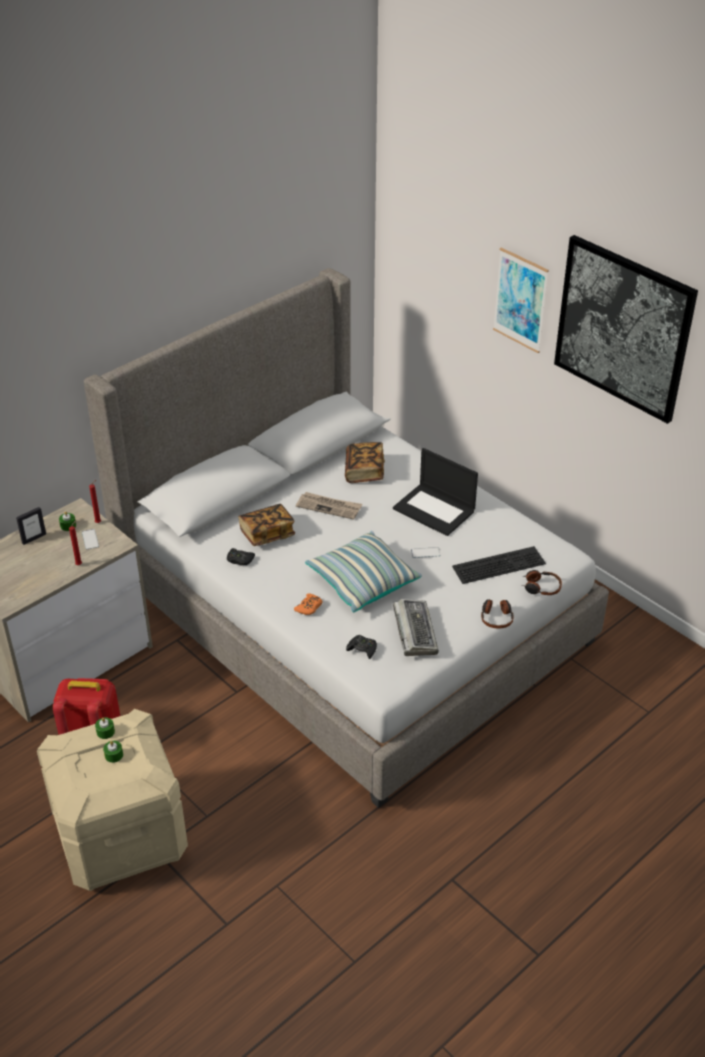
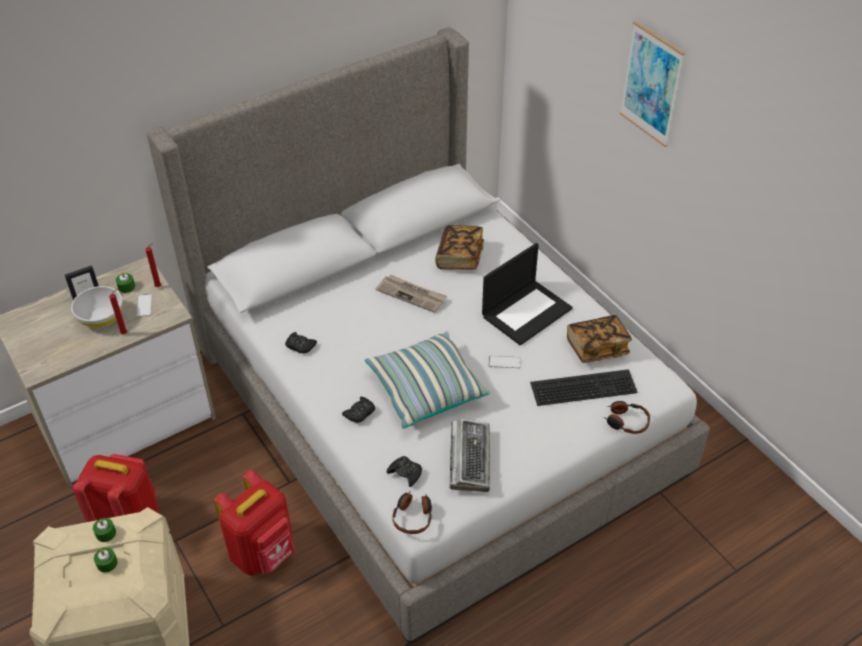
camera: 10 degrees right, 5 degrees up
(53, 554) = (101, 317): none -> white bowl
(228, 753) = (263, 553): none -> red backpack
(267, 534) = (337, 319): book -> book (597, 348)
(309, 607) = (360, 413): orange game controller -> black game controller
(435, 510) = (526, 311): laptop -> laptop turned 90 degrees counterclockwise
(496, 617) = (567, 453): headphones -> headphones (413, 516)
(623, 328) = (762, 132): picture -> none

